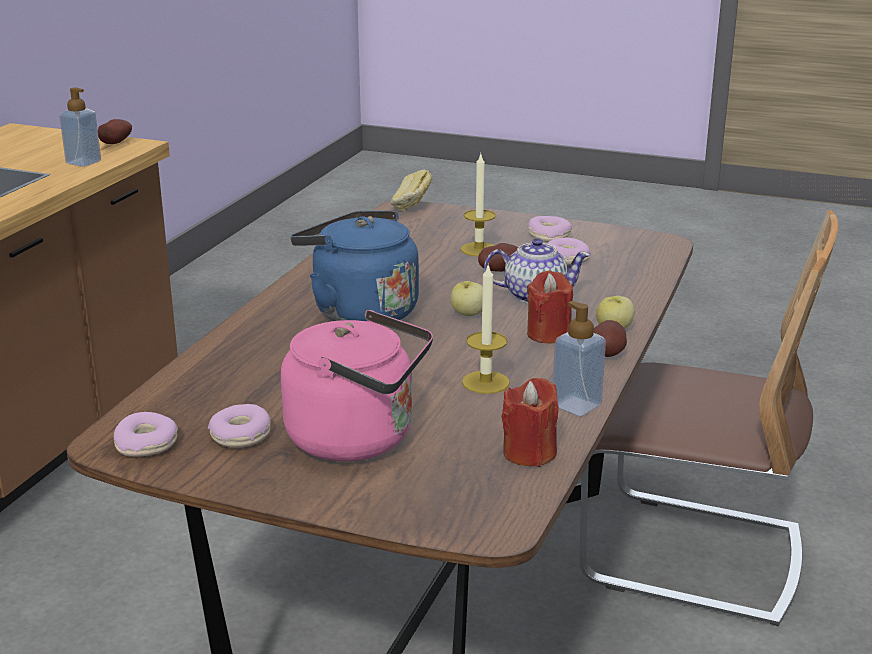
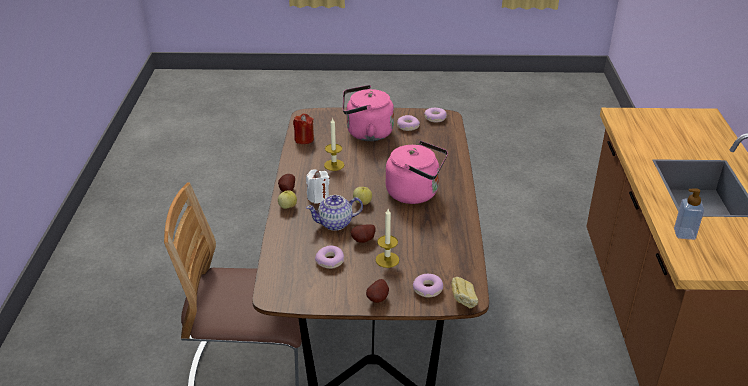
camera: 160 degrees right, 10 degrees up
(114, 143) = (707, 265): potato -> potato (378, 299)
(359, 311) = (415, 193): blue kettle -> pink kettle
(548, 236) = (350, 286): donut -> donut (427, 289)
(548, 334) = (318, 197): red candle -> white candle
(576, 405) = (293, 161): soap dispenser -> none

